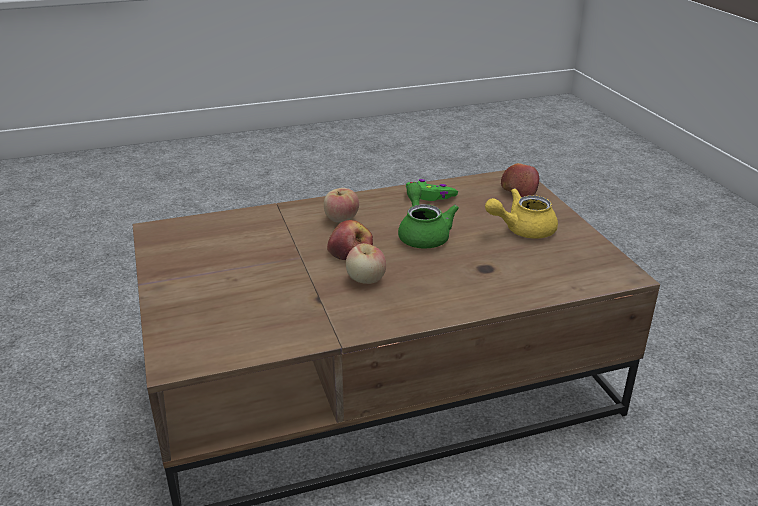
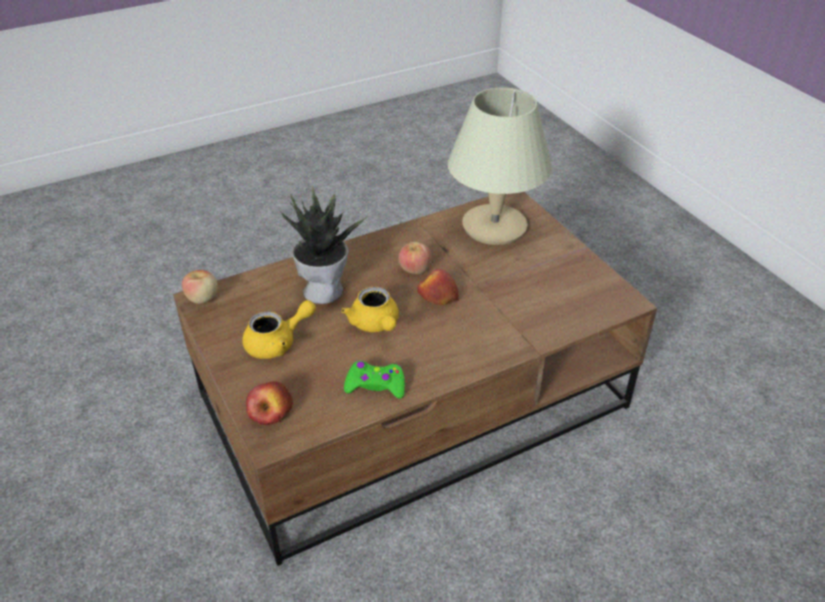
camera: 170 degrees right, 10 degrees up
(236, 321) = (494, 227): none -> beige table lamp
(341, 219) = (461, 336): apple -> apple (203, 298)
(423, 234) = (375, 325): green teapot -> yellow teapot
(477, 269) = (324, 289): none -> potted plant

